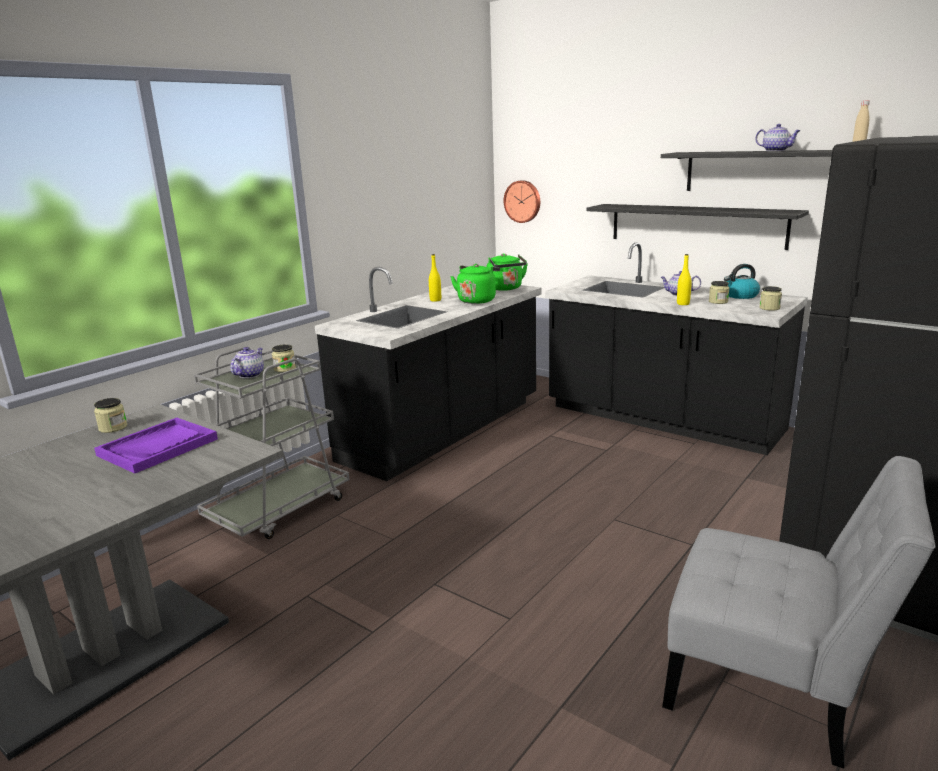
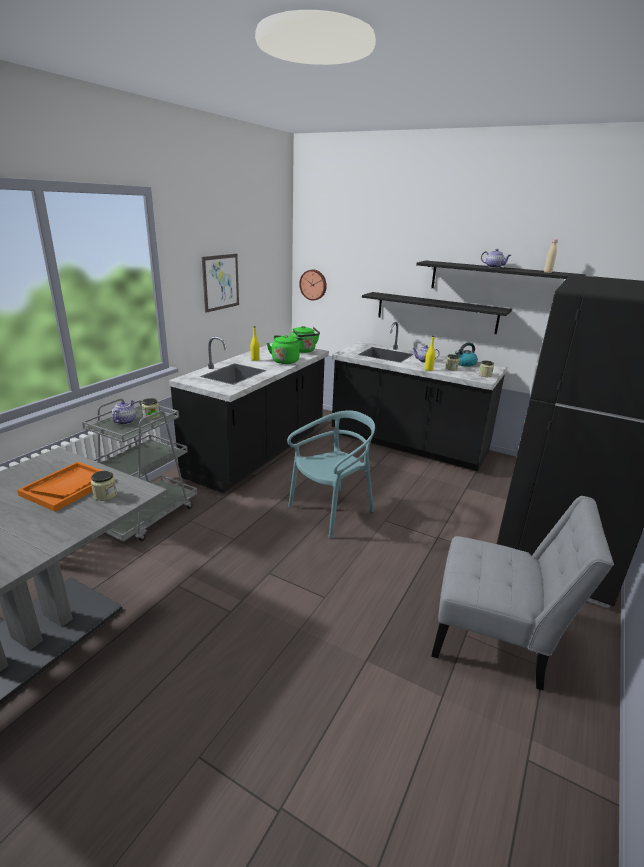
camera: 10 degrees left, 5 degrees up
(113, 428) = (25, 469): jar -> jar (105, 495)
(158, 447) = (68, 487): purple tray -> orange tray
(389, 198) = (220, 282): none -> picture
(536, 506) = (331, 511): none -> turquoise chair

